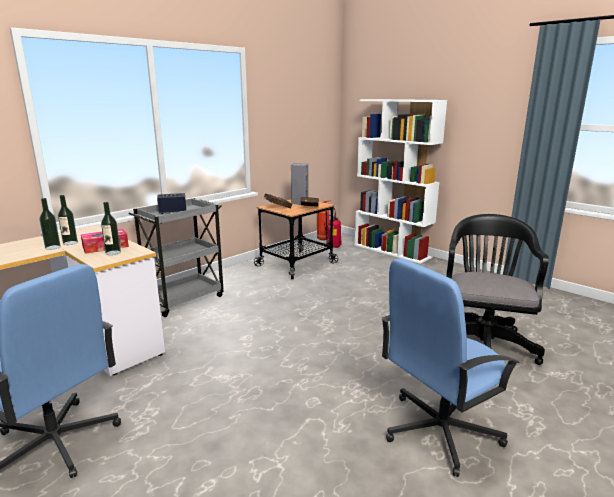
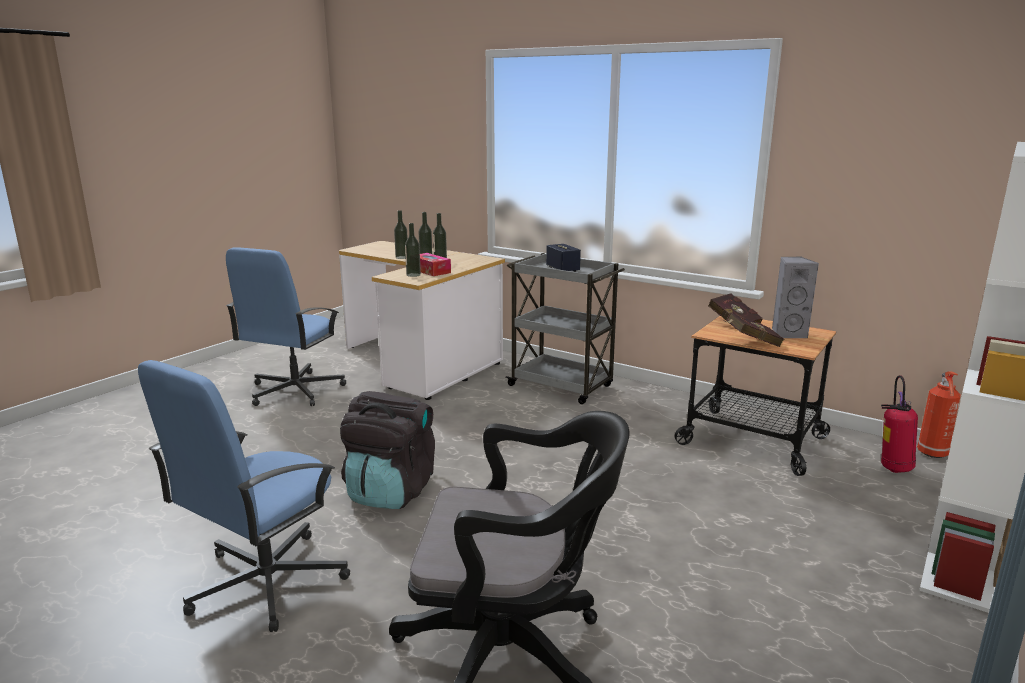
camera: 80 degrees right, 0 degrees up
(23, 255) = (402, 257): none -> bottle
(320, 375) = (390, 491): none -> black backpack
(439, 431) = (265, 582): blue office chair -> blue office chair turned 105 degrees counterclockwise

